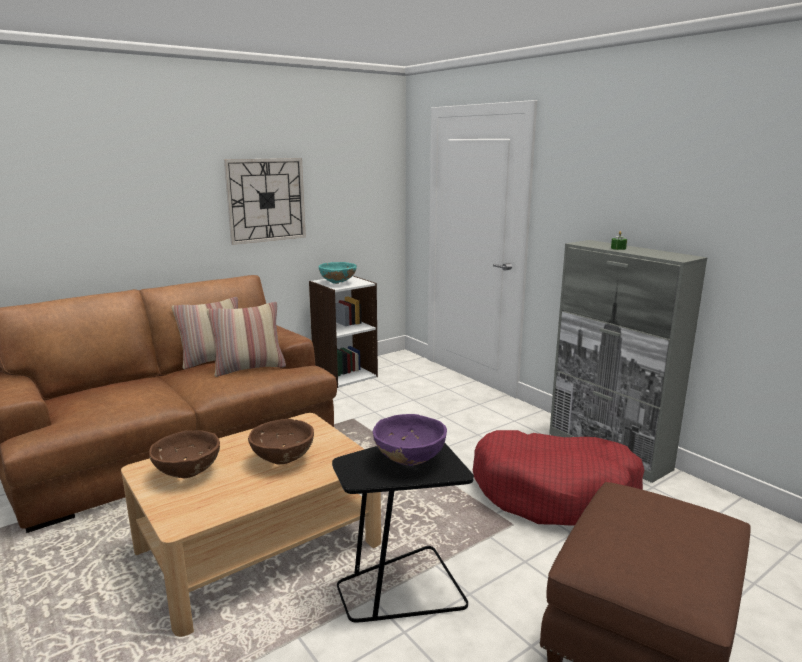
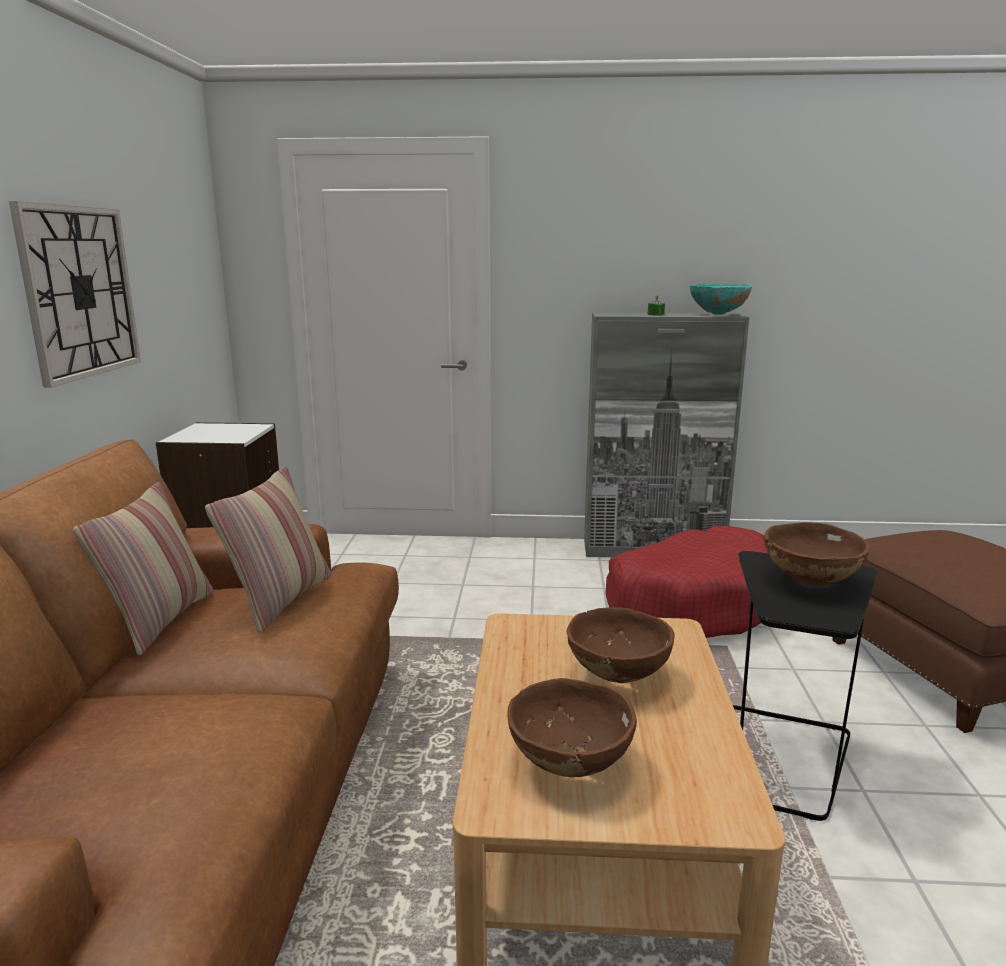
camera: 50 degrees left, 0 degrees up
(338, 283) = (218, 435): turquoise bowl -> turquoise bowl (718, 314)
(409, 461) = (810, 582): purple bowl -> brown bowl

